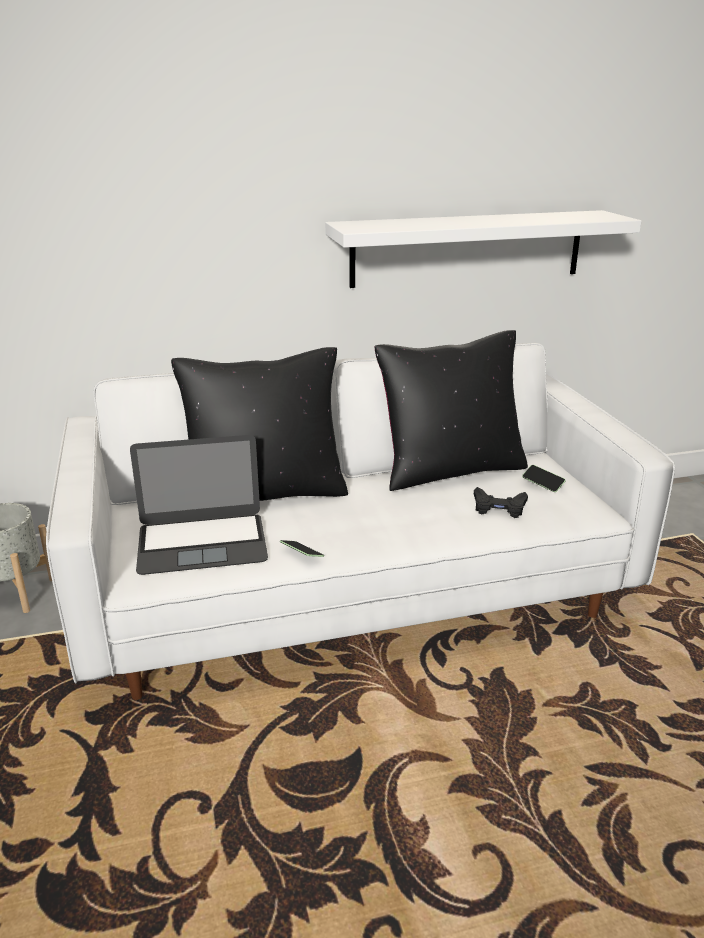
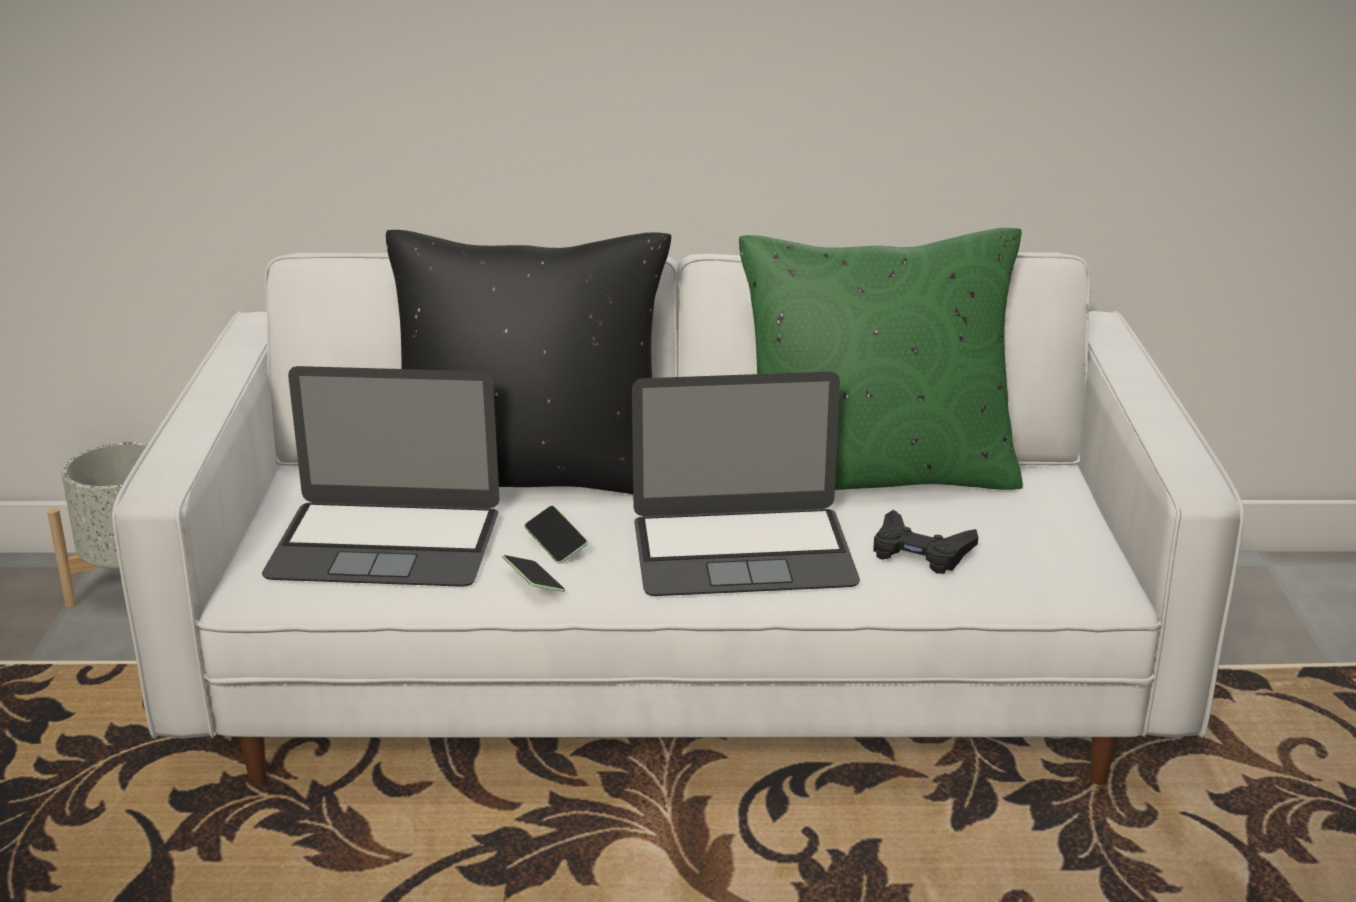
camera: 15 degrees right, 0 degrees up
(407, 520) = (743, 552): none -> laptop
(450, 470) = (875, 475): black pillow -> green pillow
(468, 248) = (968, 67): white shelf -> none
(542, 483) = (1031, 520): phone -> phone (556, 544)

